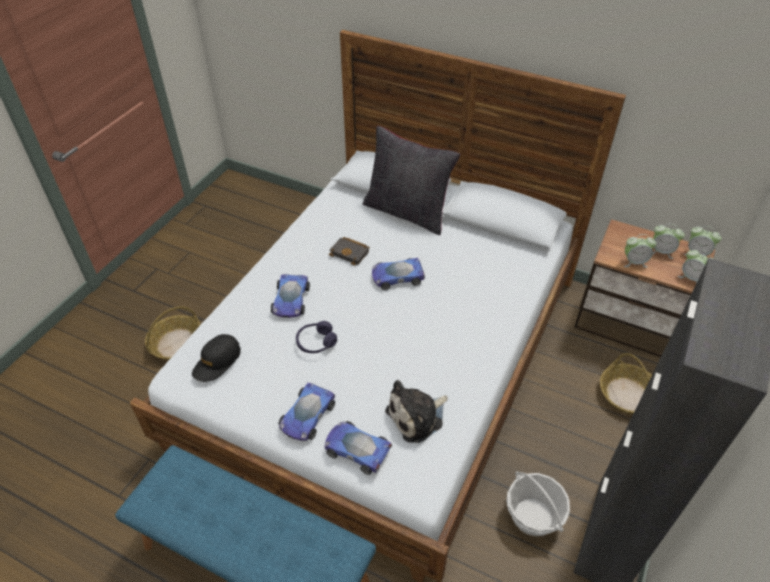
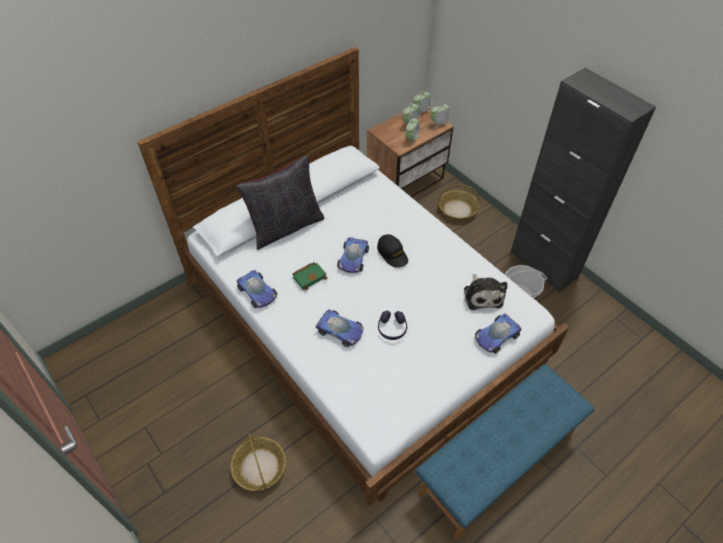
camera: 65 degrees left, 5 degrees up
(217, 362) = (380, 399): black cap -> black cap (392, 254)
(307, 416) = (457, 356): toy car -> toy car (257, 292)
(351, 253) = (310, 276): black book -> green book

